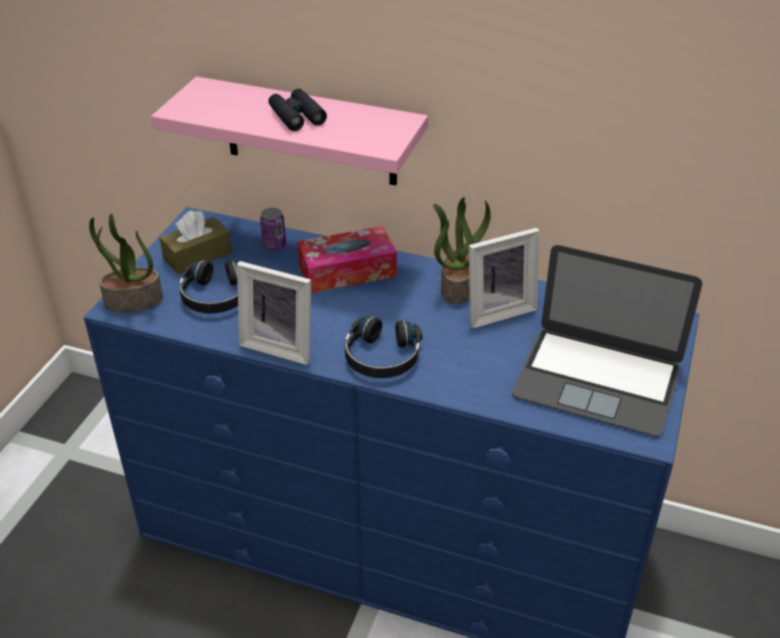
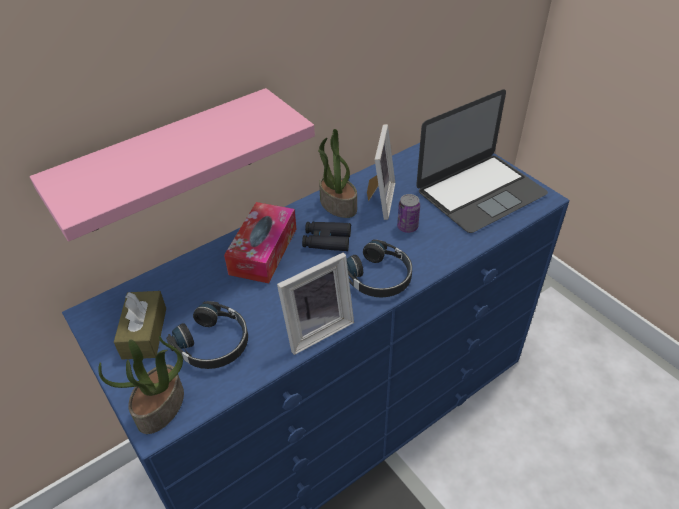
camera: 55 degrees left, 5 degrees up
(274, 246) = (186, 278): can -> can (407, 227)
(297, 116) = (186, 145): black binoculars -> black binoculars (327, 240)

